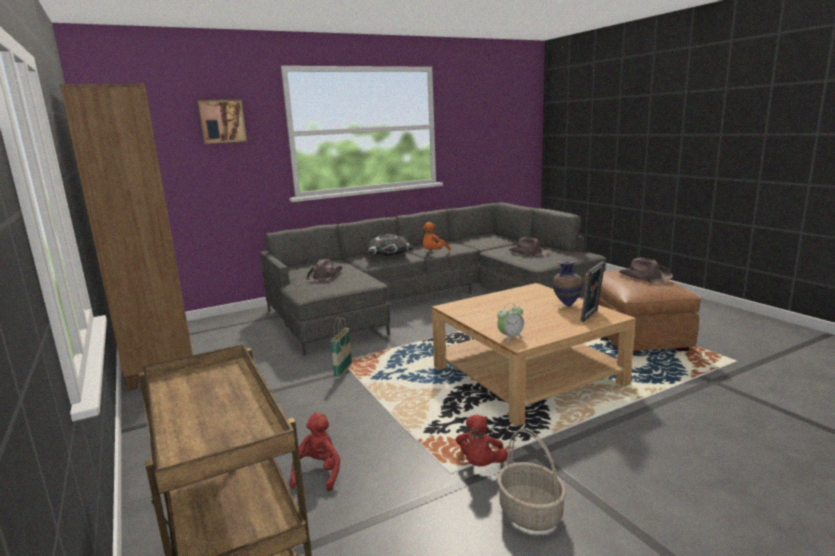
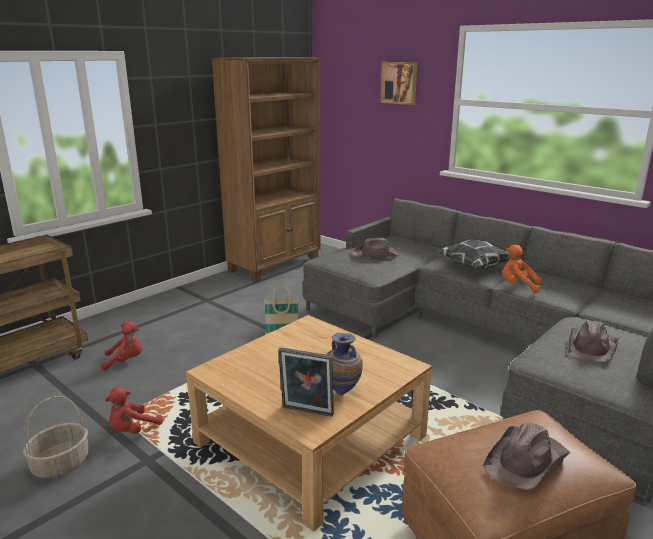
camera: 70 degrees right, 5 degrees up
(480, 464) = (132, 430): red plush toy -> red plush toy turned 45 degrees counterclockwise
(510, 337) = (225, 364): alarm clock -> none

